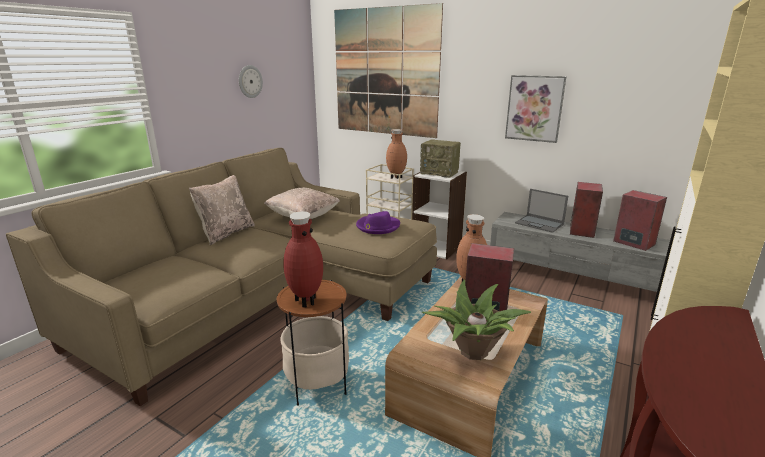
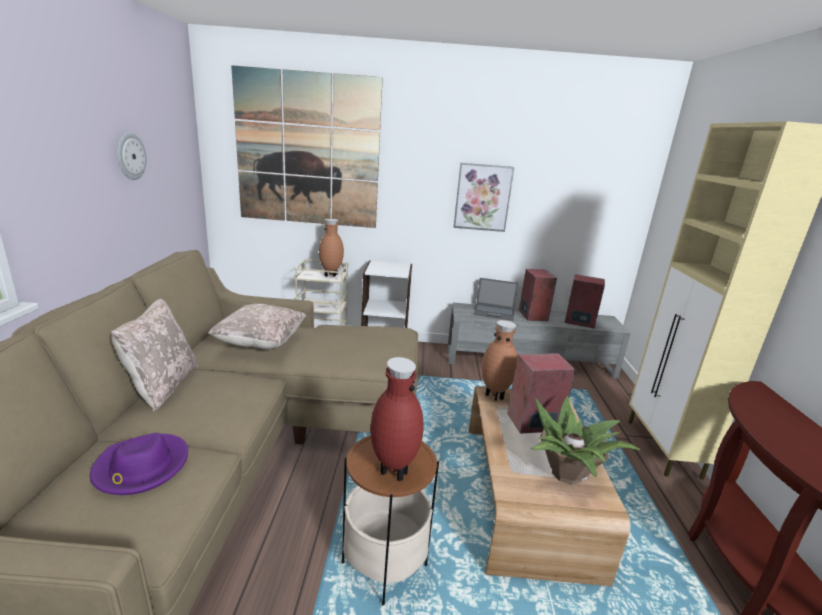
camera: 30 degrees left, 0 degrees up
(377, 227) = (366, 343): purple hat -> purple hat (141, 467)
(440, 173) = (388, 267): radio -> none

